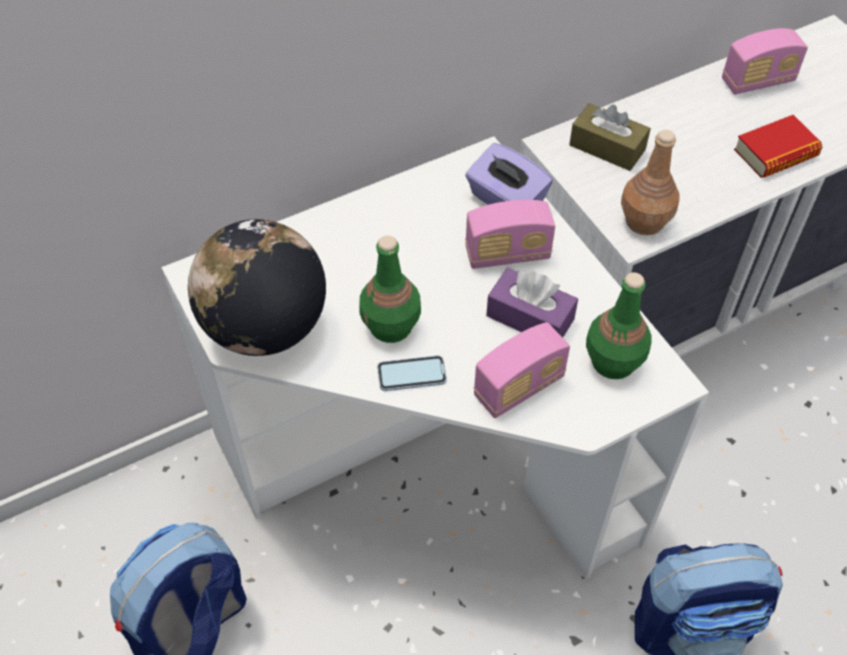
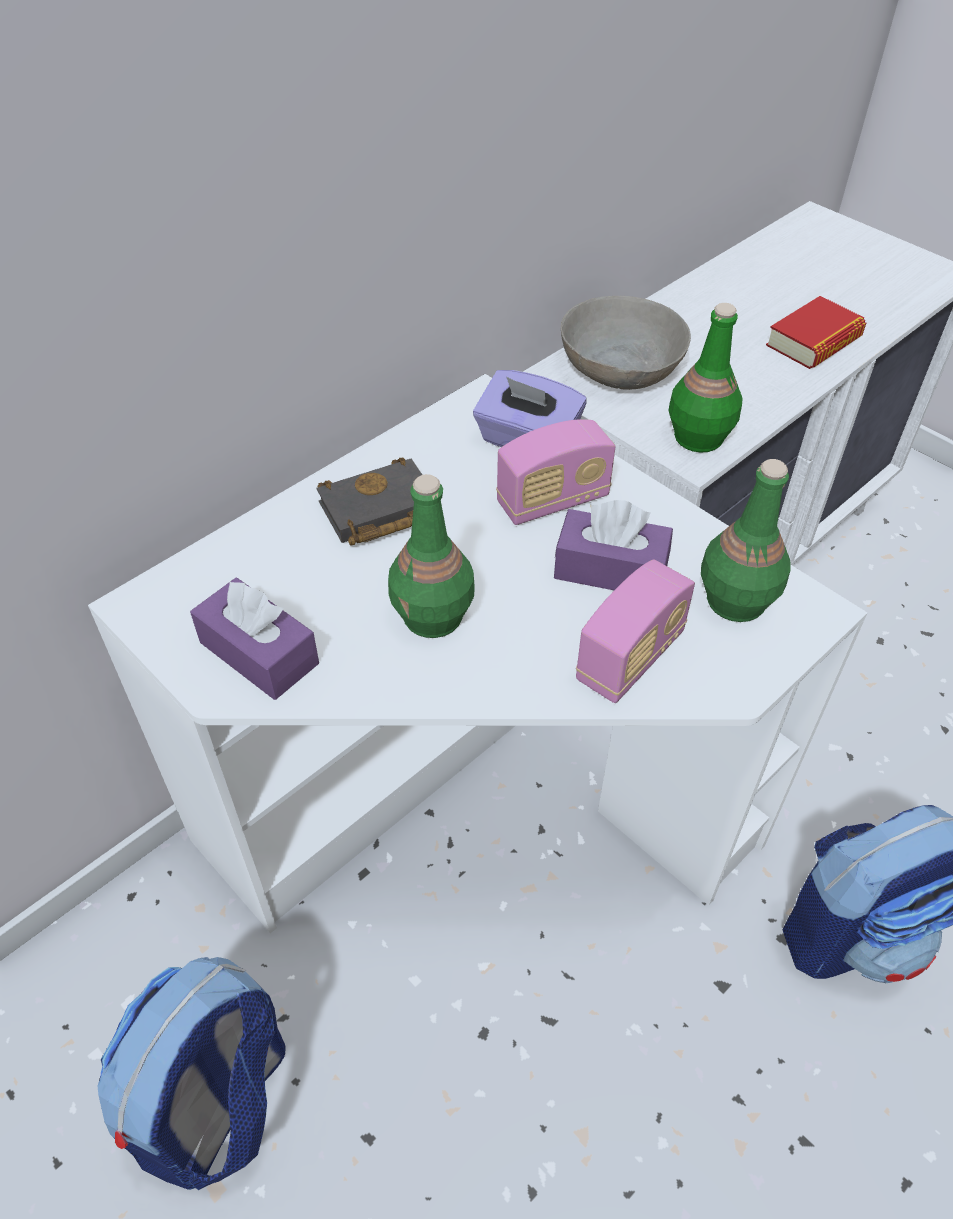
camera: 15 degrees left, 5 degrees down
(265, 327) = (259, 653): globe -> purple tissue box
(376, 237) = (377, 512): none -> black book
(411, 374) = (482, 672): phone -> none
(607, 147) = (621, 367): brown tissue box -> grey bowl
(644, 221) = (698, 438): brown bottle -> green bottle
(757, 81) = (760, 274): radio -> none

